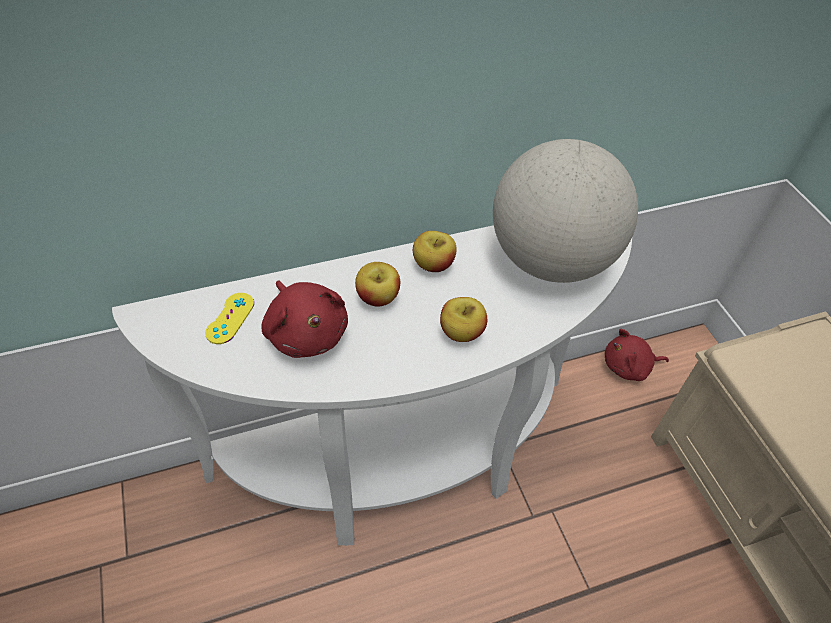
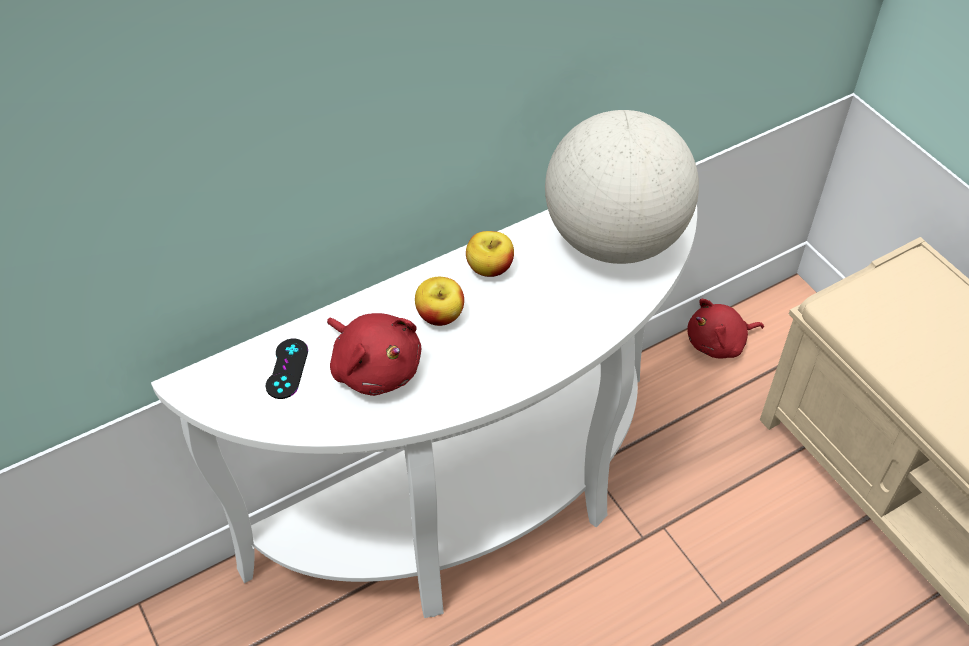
camera: 10 degrees left, 0 degrees up
(230, 318) = (287, 369): yellow game controller -> black game controller
(461, 332) = (539, 335): apple -> none

